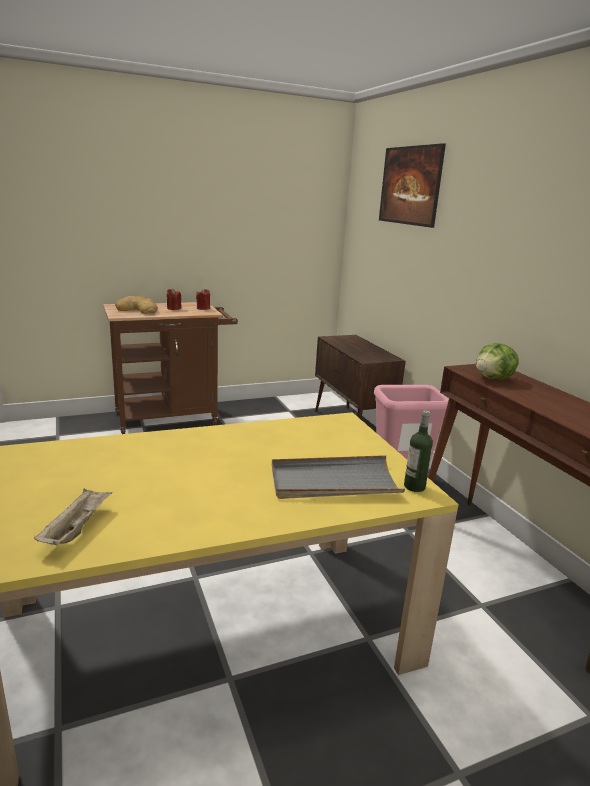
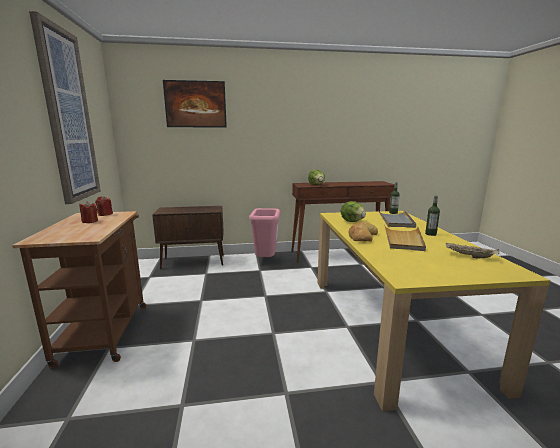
camera: 75 degrees left, 5 degrees down
(137, 310) = (77, 231): bread -> bread (361, 236)
(182, 474) = (403, 240): none -> beige tray
(228, 510) = (430, 234): none -> bottle
(229, 204) = (68, 117): none -> picture
(299, 437) = (352, 221): none -> lettuce

